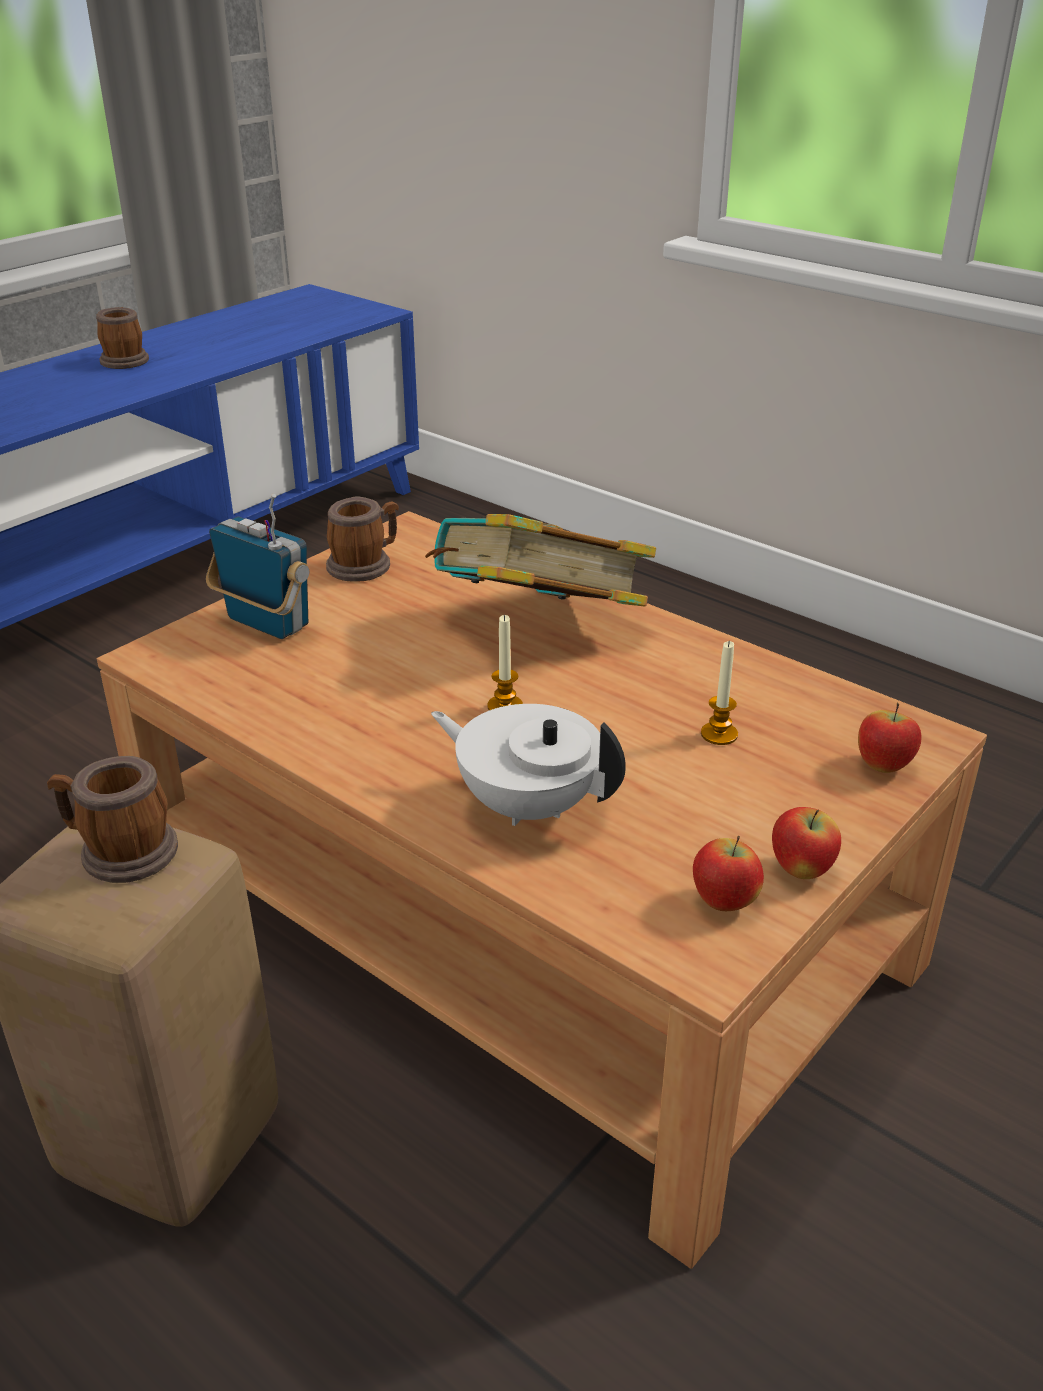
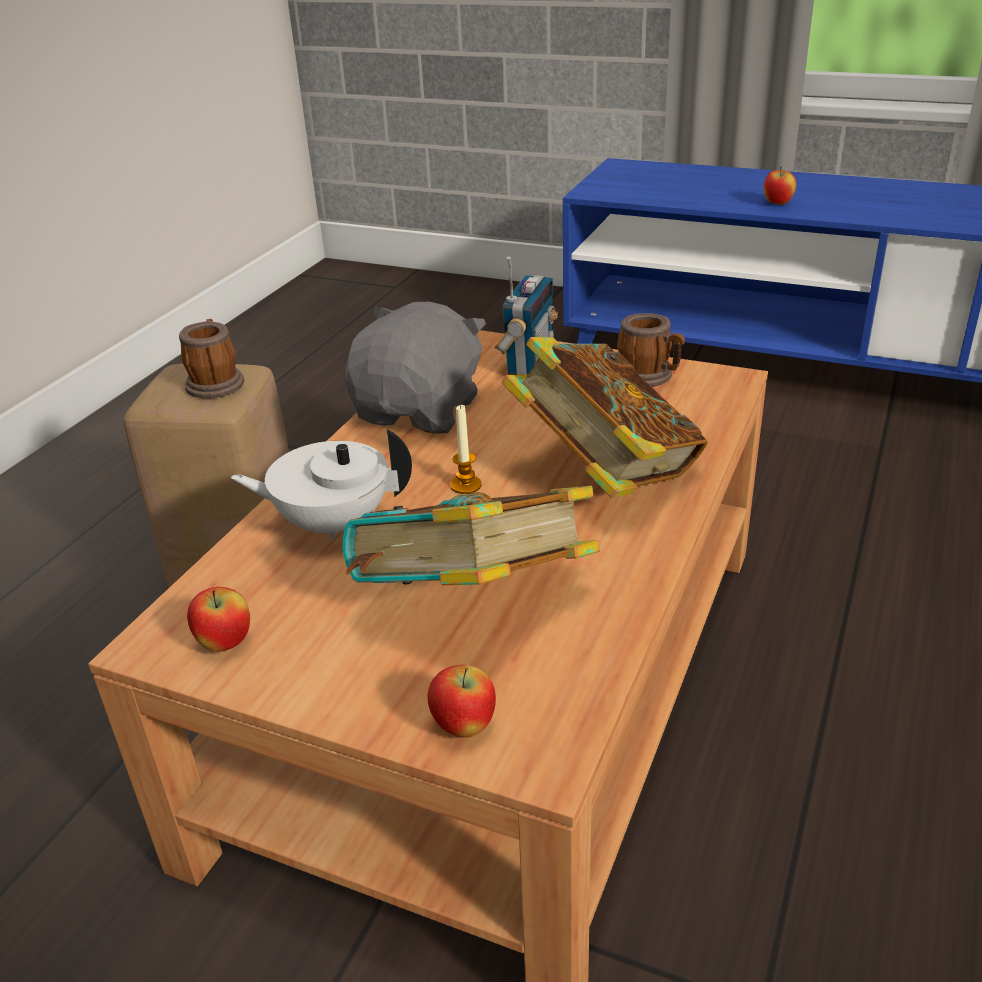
camera: 75 degrees right, 0 degrees up
(125, 359) = (873, 193): mug -> none
(315, 711) = (421, 411): none -> grey plush toy
(528, 805) = (332, 523): white teapot -> white teapot turned 105 degrees counterclockwise
(719, 734) = (475, 606): candle -> book
(801, 870) = (276, 684): apple -> apple (778, 204)

